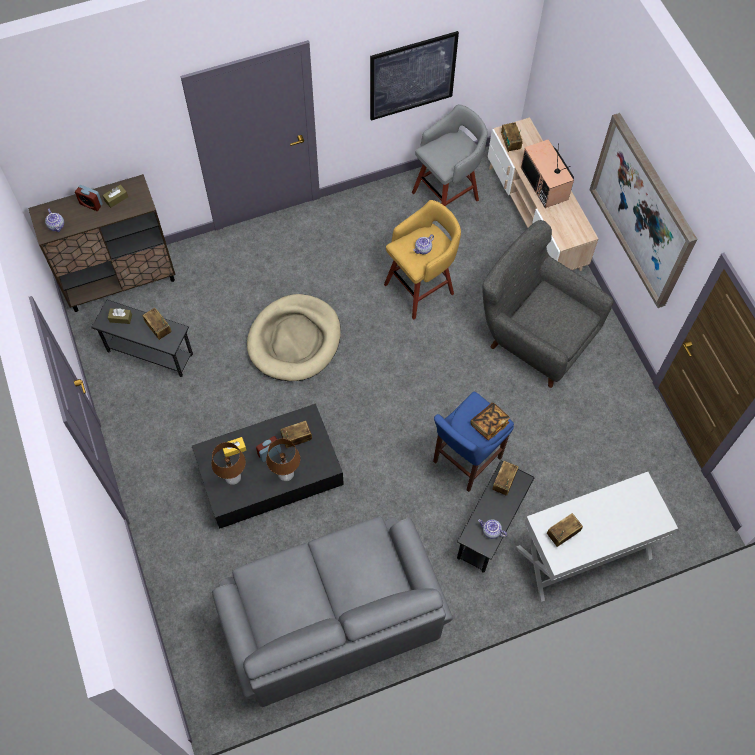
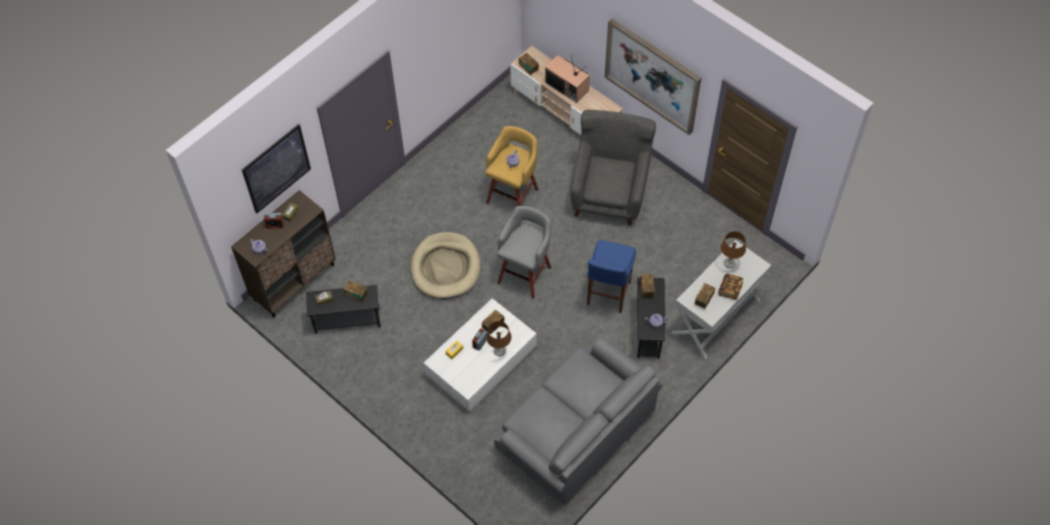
camera: 25 degrees left, 5 degrees down
(233, 478) = (465, 370): brown table lamp -> brown table lamp (729, 264)
(269, 474) = (481, 362): black coffee table -> white coffee table
(412, 76) = (451, 47): picture -> picture (276, 168)
(447, 195) = (495, 124): grey stool -> grey stool (525, 273)
(489, 424) = (620, 255): book -> book (730, 289)
(535, 335) = (609, 193): grey armchair -> grey armchair turned 90 degrees clockwise

